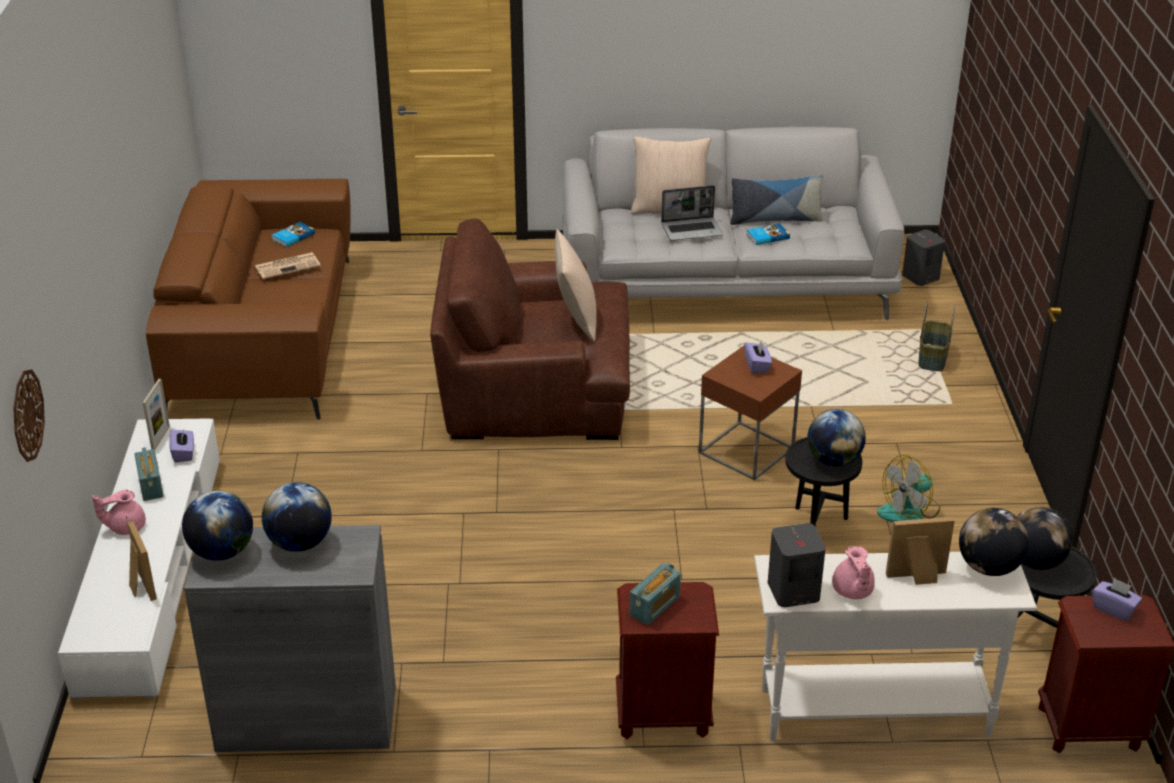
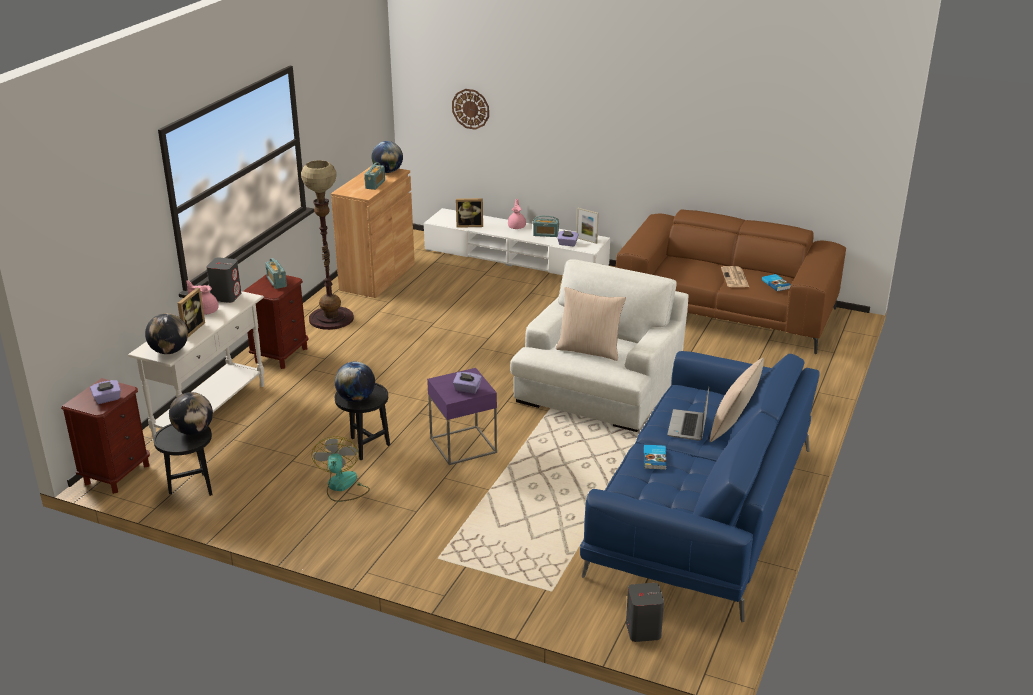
camera: 115 degrees right, 5 degrees down
(300, 543) = (375, 184): globe -> radio
(307, 718) = (377, 277): grey cabinet -> brown cabinet
(504, 710) = (331, 318): none -> floor lamp
(534, 388) = (599, 387): brown armchair -> white armchair
(725, 279) = (702, 511): grey sofa -> blue sofa
(746, 450) = (463, 445): brown side table -> purple side table
(775, 219) = (686, 474): pillow -> none
(932, 358) = (507, 577): basket -> none

